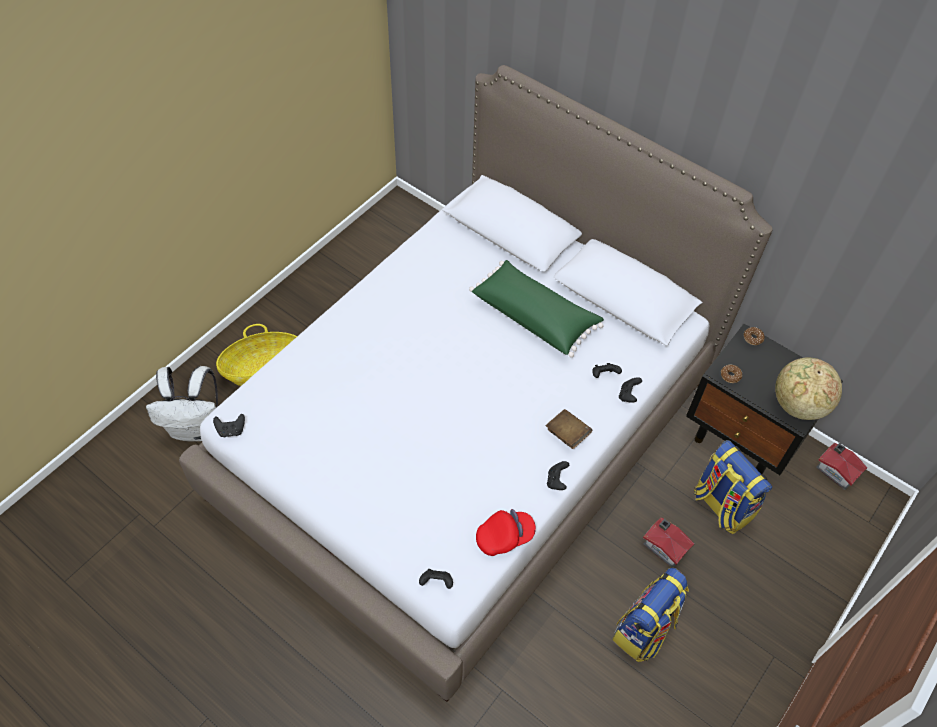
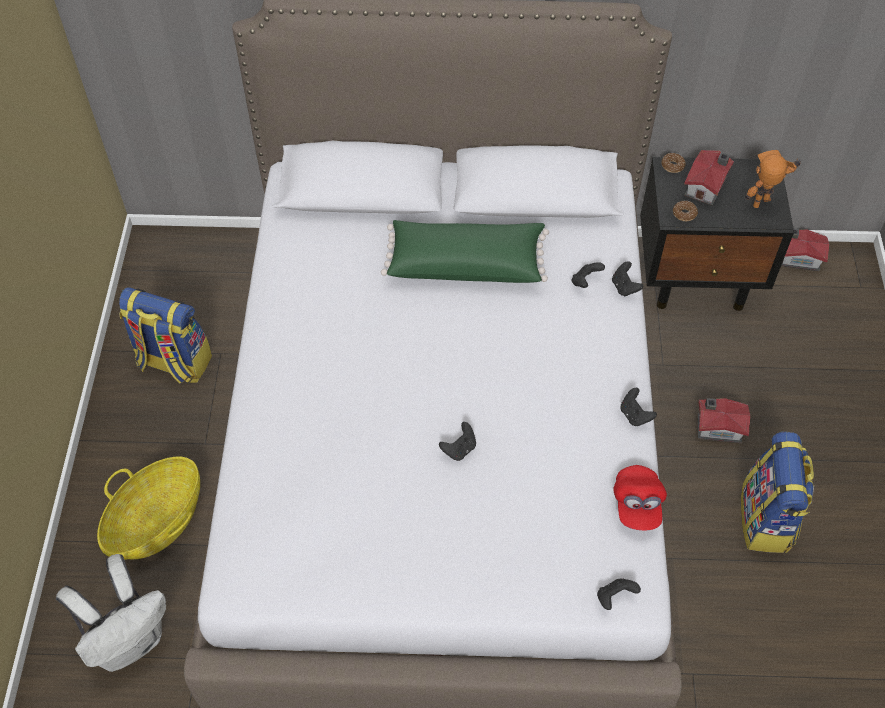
camera: 35 degrees left, 0 degrees up
(231, 430) = (248, 596): black game controller -> black game controller (459, 449)
(504, 537) = (637, 504): red cap -> red cap turned 150 degrees clockwise
(567, 434) = (603, 362): brown book -> none
(721, 505) = (732, 355): backpack -> backpack (173, 362)
(765, 367) = (706, 187): none -> toy house
(798, 405) = (764, 205): globe -> toy robot

